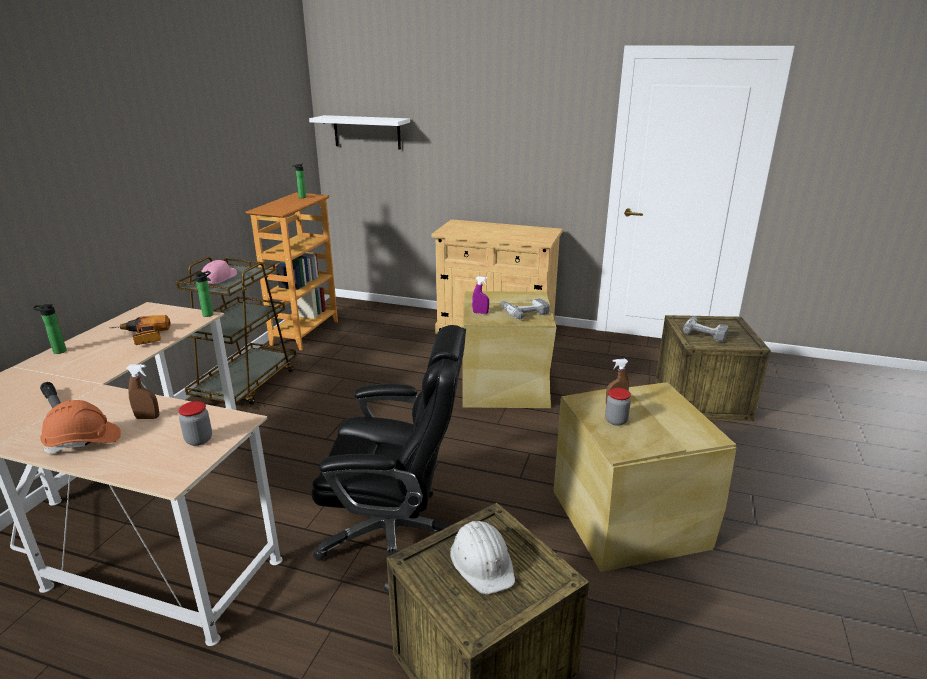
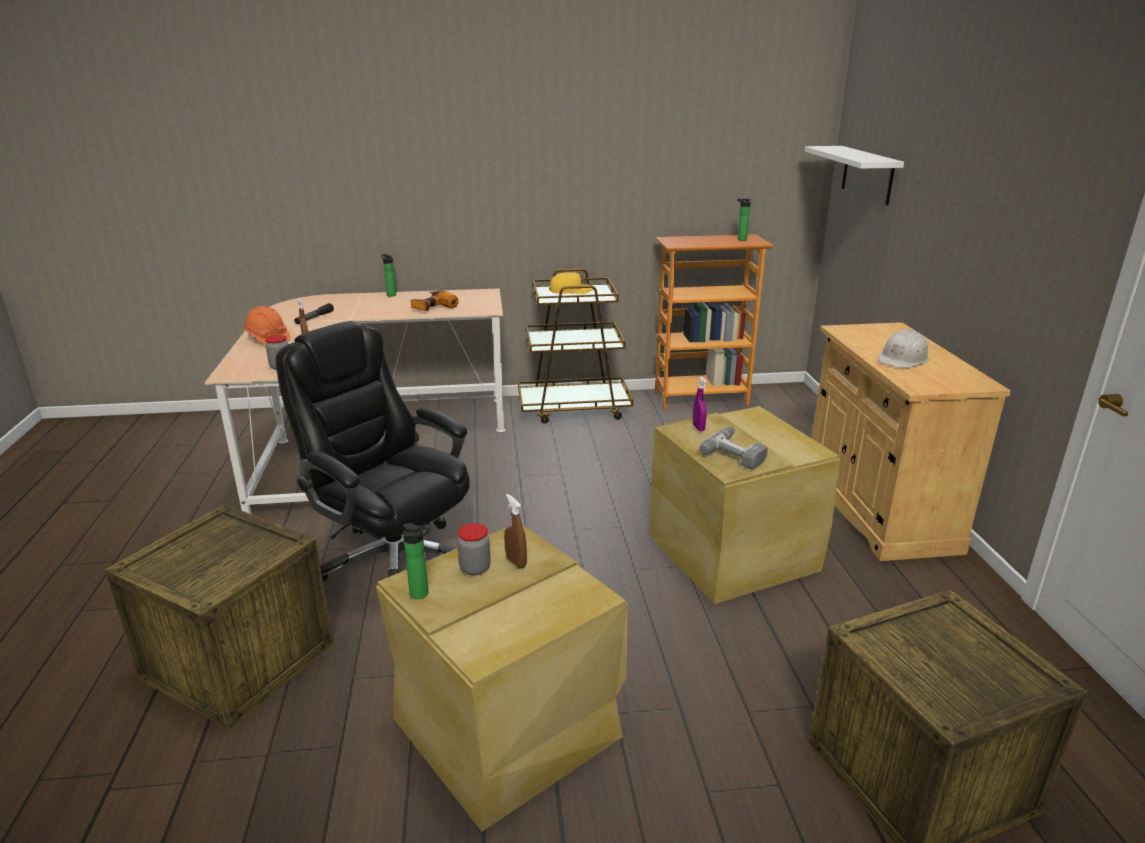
camera: 65 degrees right, 0 degrees up
(209, 314) = (494, 311): bottle -> bottle (422, 594)
(219, 278) = (571, 291): pink cap -> yellow cap
(395, 536) = (393, 560): black office chair -> black office chair turned 150 degrees clockwise
(482, 562) = (222, 549): white hard hat -> white hard hat (903, 359)
(705, 332) = (932, 645): power drill -> none

